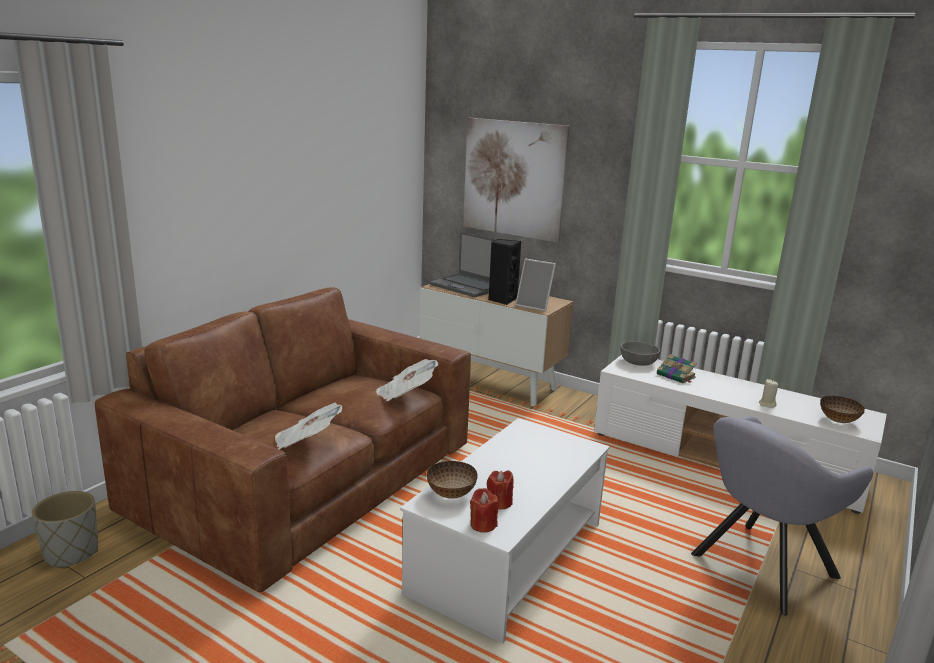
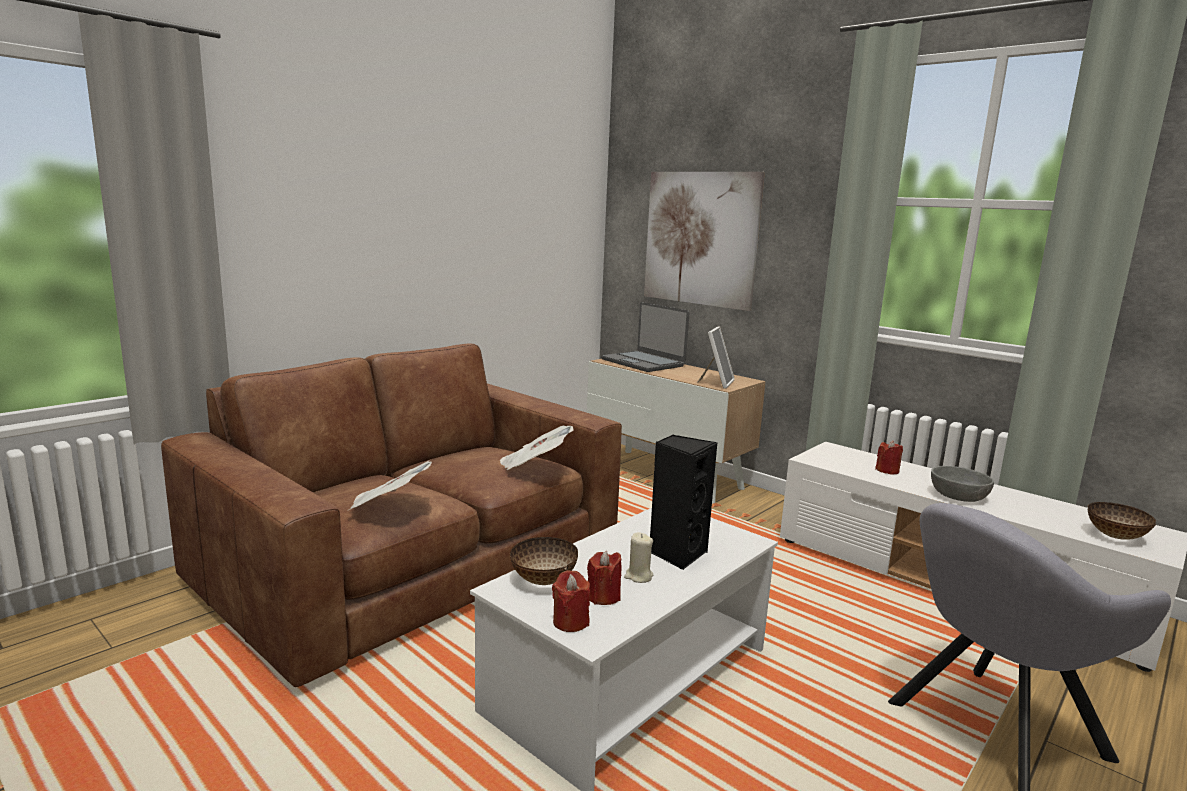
camera: 10 degrees right, 5 degrees down
(71, 553) = (113, 618): grey planter -> none
(502, 300) = (679, 375): black speaker -> black speaker (676, 554)
(534, 306) = (716, 383): picture frame -> picture frame turned 105 degrees counterclockwise
(638, 362) = (839, 453): grey bowl -> grey bowl (958, 496)
(676, 376) = (887, 471): book -> red candle
(767, 404) = (1010, 510): beige candle -> beige candle (638, 576)

